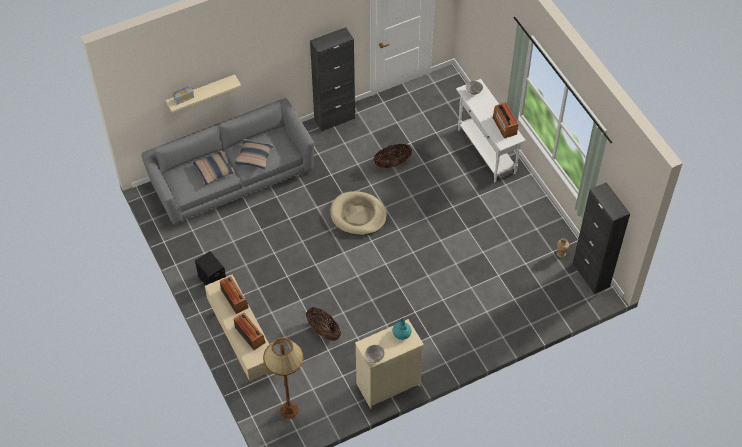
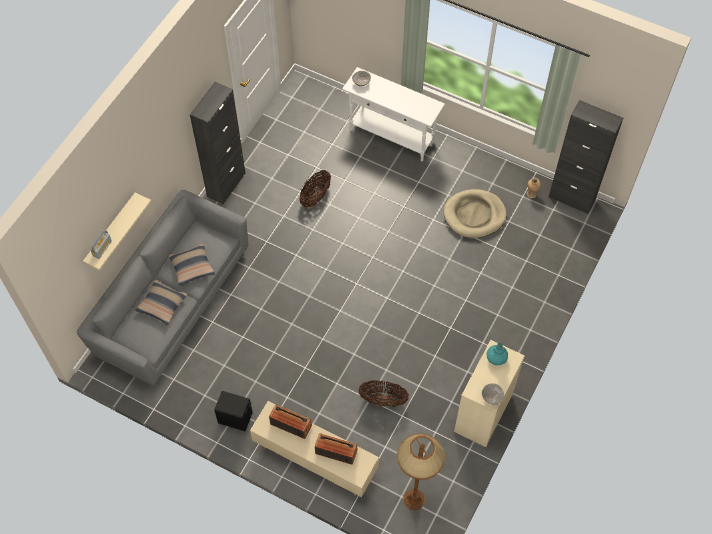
camera: 35 degrees left, 5 degrees up
(358, 215) = (324, 266): beige dog bed -> beige dog bed (474, 215)
(504, 125) = (415, 100): radio -> none

